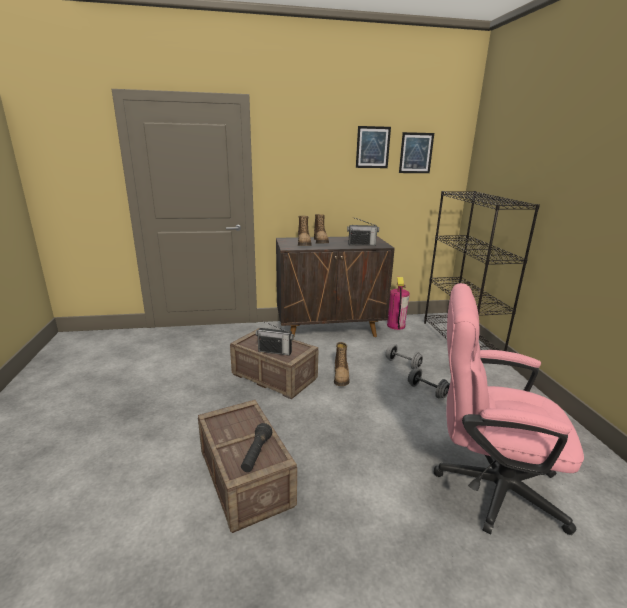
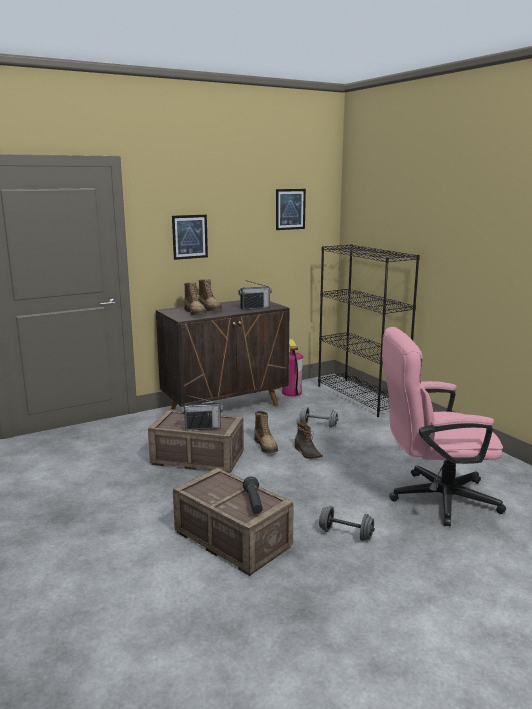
camera: 20 degrees left, 5 degrees down
(373, 147) = (249, 205): picture -> picture (190, 236)
(375, 392) = (307, 453): none -> boot
(427, 391) = (353, 443): grey dumbbell -> grey dumbbell (346, 534)

